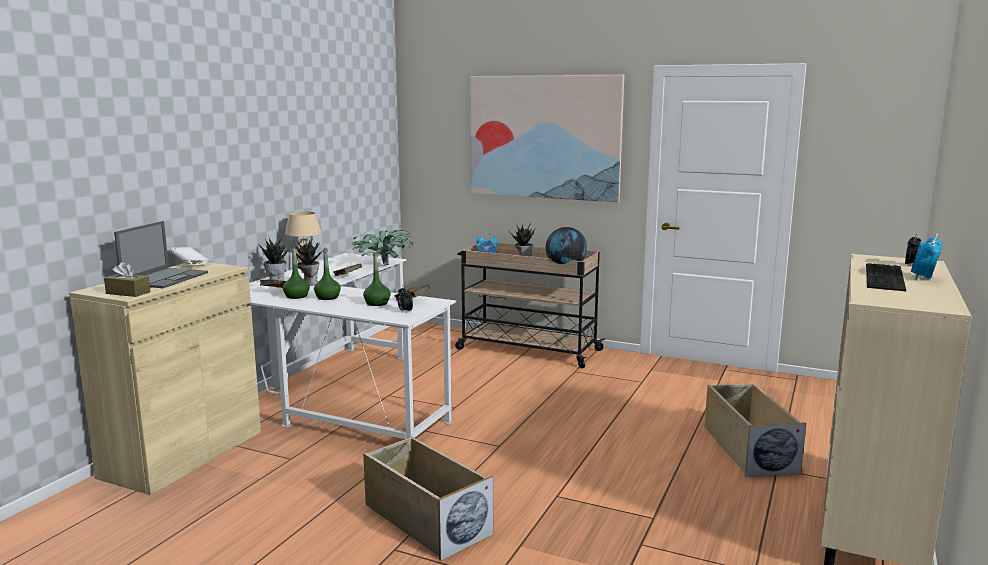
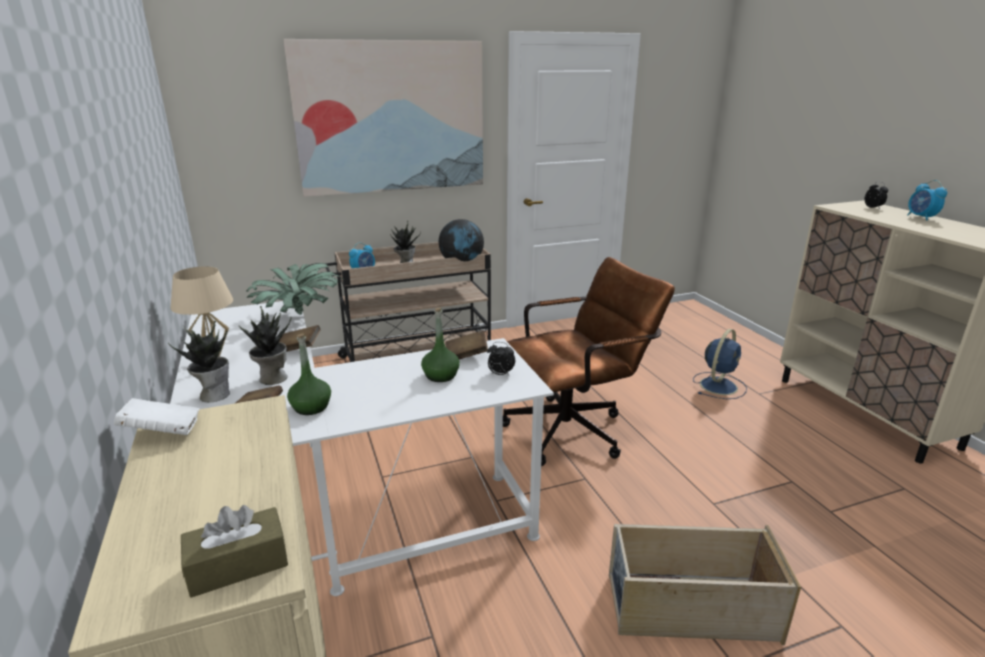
camera: 45 degrees left, 10 degrees up
(165, 278) = (208, 485): laptop -> none
(327, 297) = (359, 391): green bottle -> none
(551, 422) = (575, 429): none -> brown office chair
(748, 449) = (719, 385): beige storage box -> blue fan
(887, 277) = (910, 222): keyboard -> none

